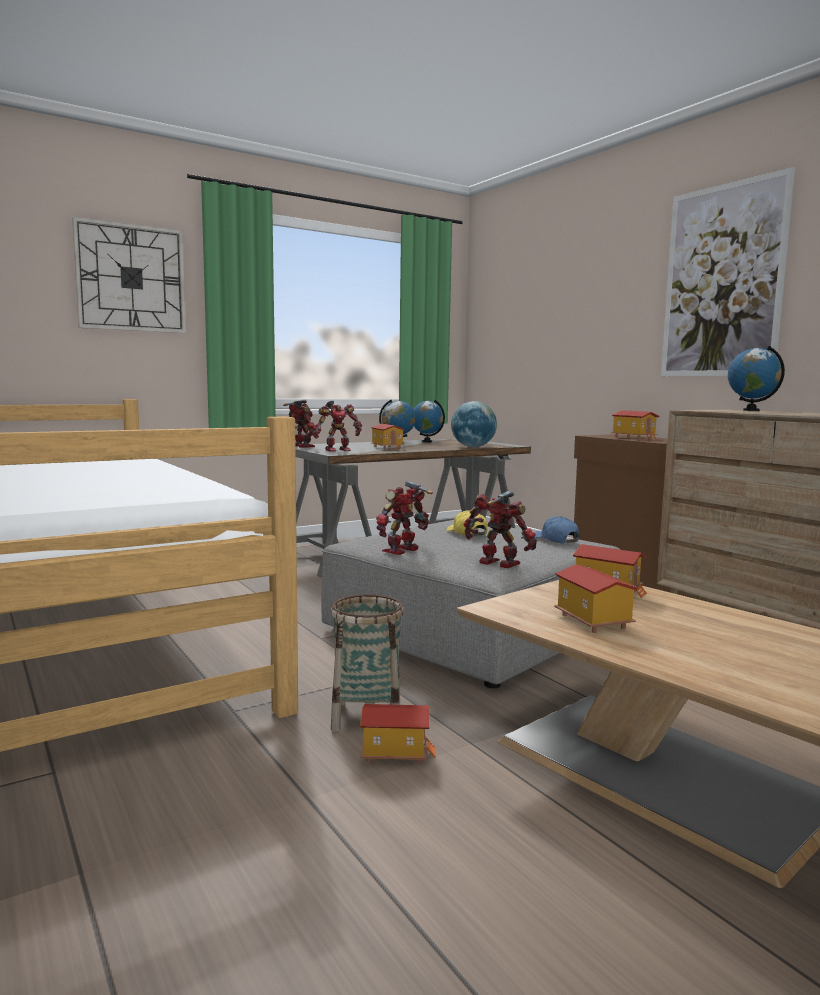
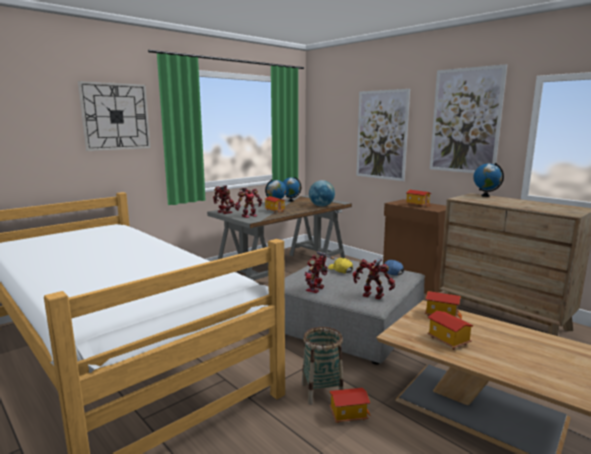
camera: 10 degrees left, 5 degrees up
(583, 324) = (381, 135): none -> picture

